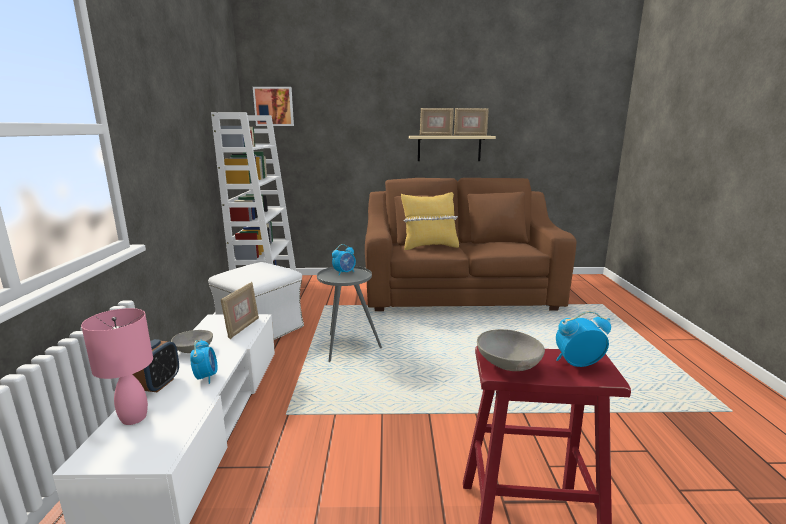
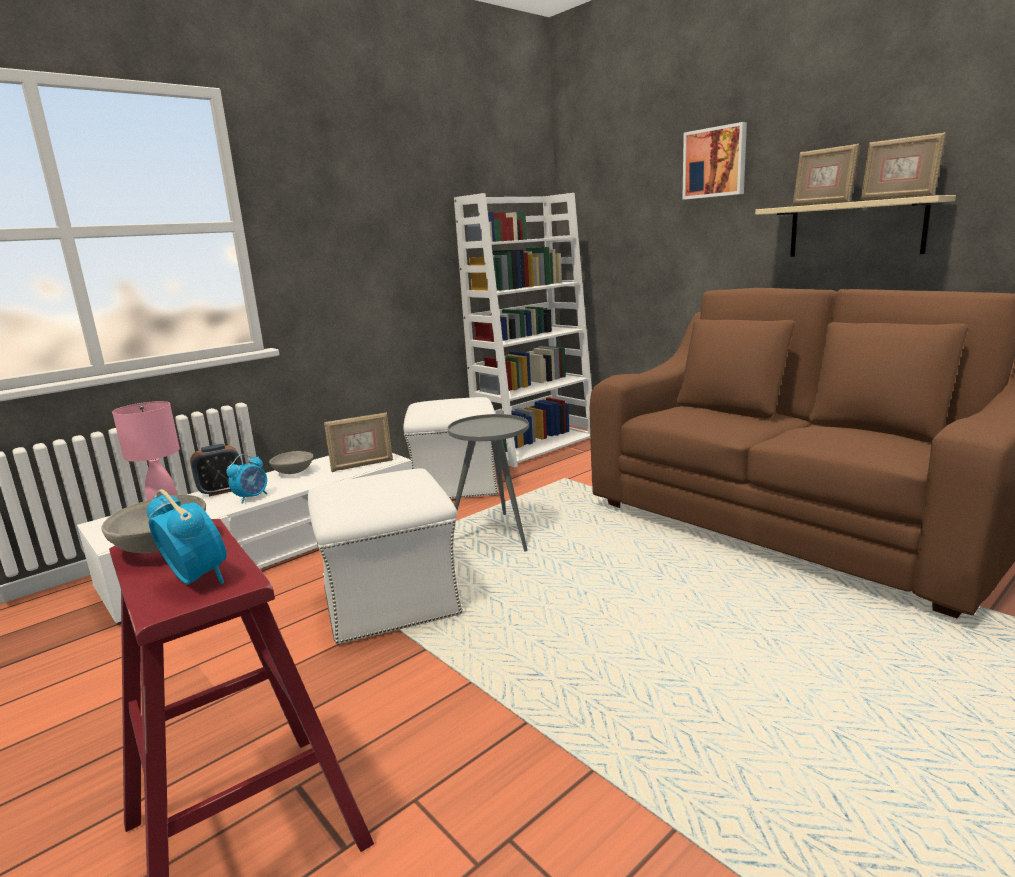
camera: 50 degrees right, 0 degrees up
(274, 106) = (588, 179): picture -> picture (715, 162)
(344, 273) = (498, 425): alarm clock -> none
(362, 403) = (392, 600): none -> white ottoman
(429, 247) = (717, 416): yellow pillow -> none

